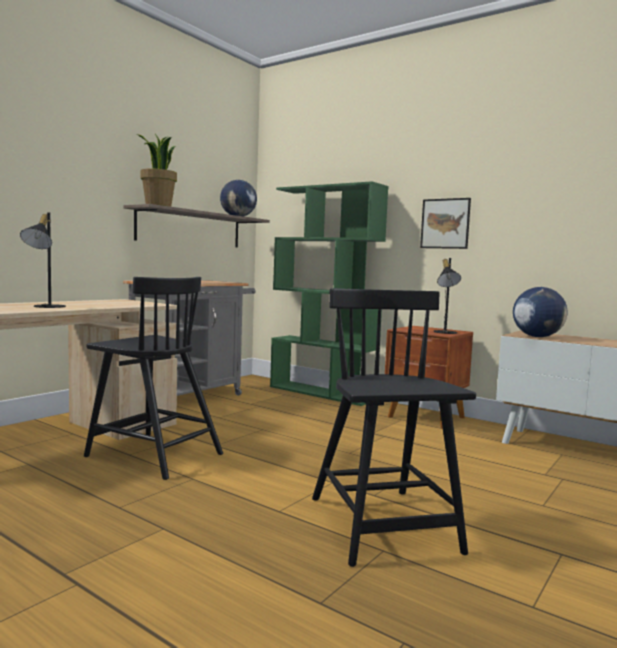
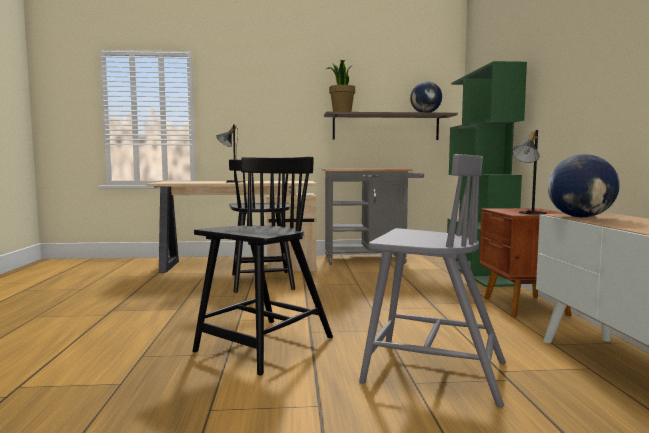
camera: 50 degrees right, 0 degrees up
(445, 223) = (565, 92): picture -> none
(526, 492) = (432, 372): none -> grey chair

